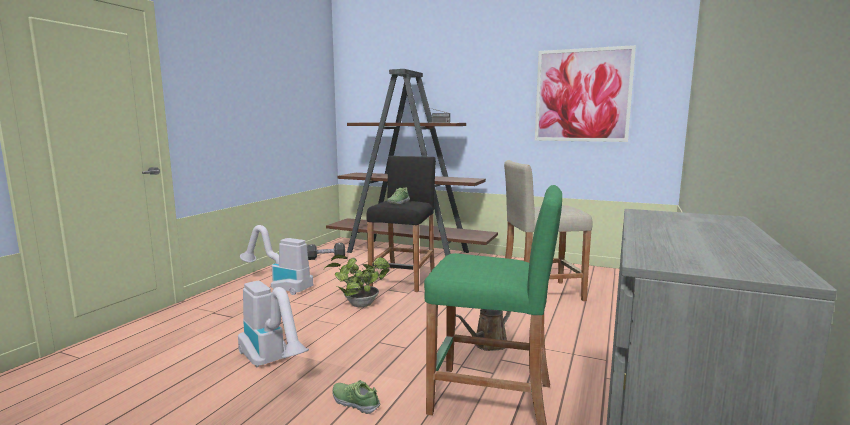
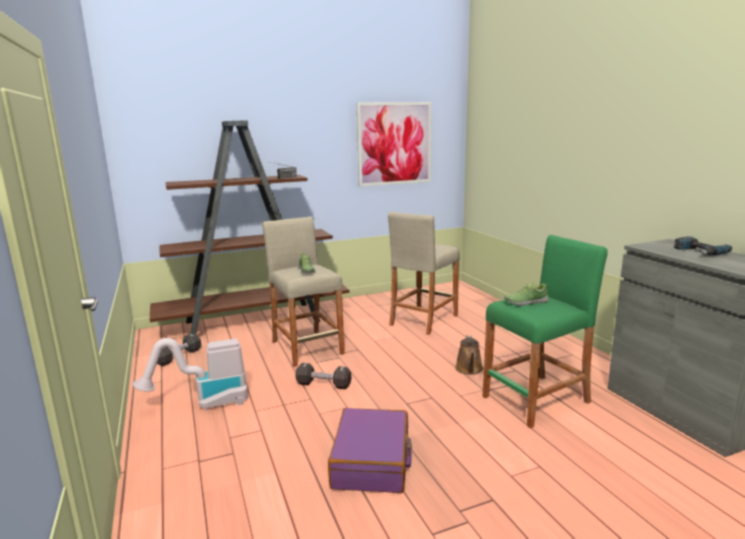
camera: 45 degrees left, 5 degrees up
(272, 363) = (372, 462): vacuum cleaner -> purple suitcase
(355, 402) = (485, 447): shoe -> shoe (525, 302)
(358, 305) = (323, 384): potted plant -> black dumbbell
(404, 279) = (307, 347): black stool -> beige stool
(700, 230) = (698, 252): none -> power drill

